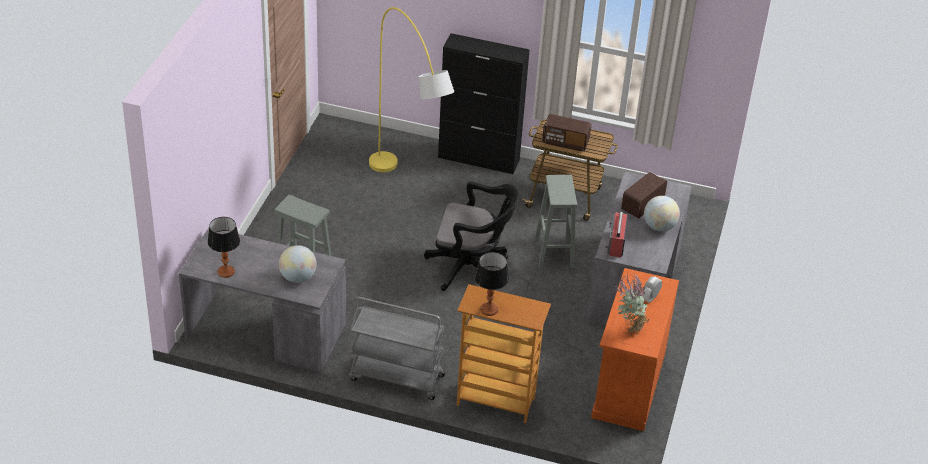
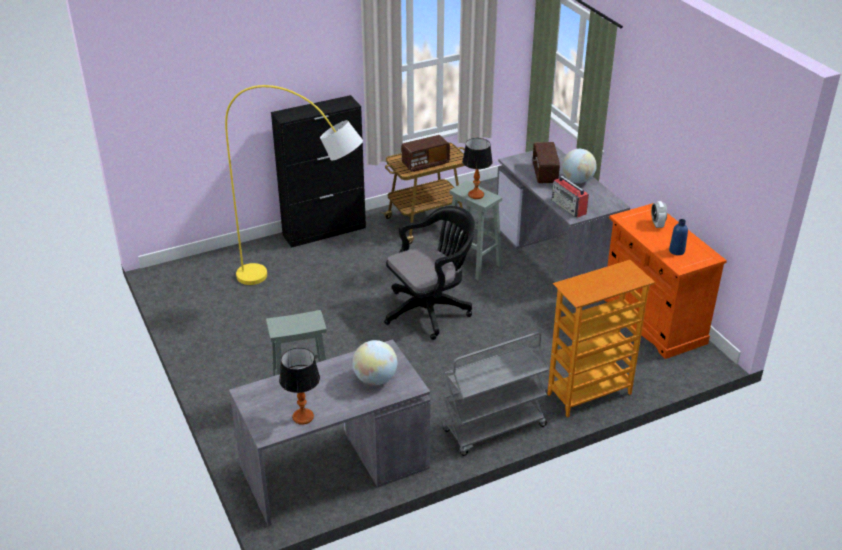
camera: 40 degrees left, 5 degrees down
(489, 310) = (598, 291): table lamp -> table lamp (476, 195)
(629, 326) = (676, 251): potted plant -> blue bottle

